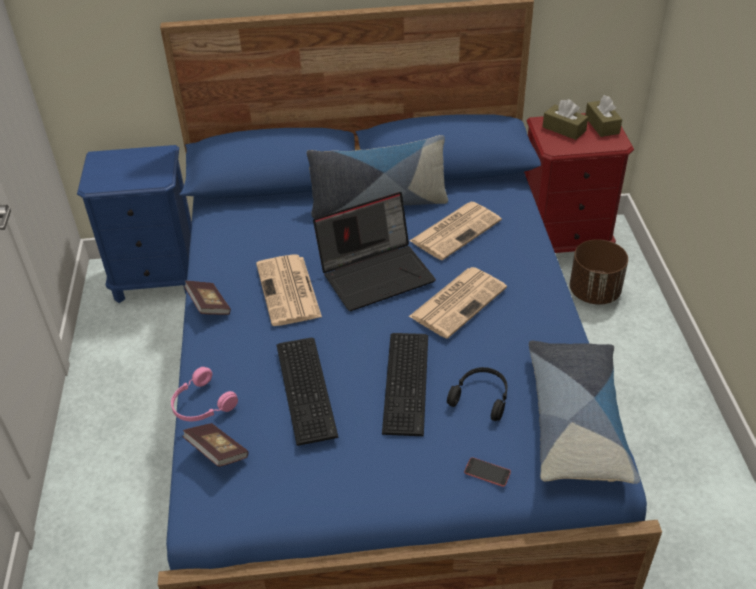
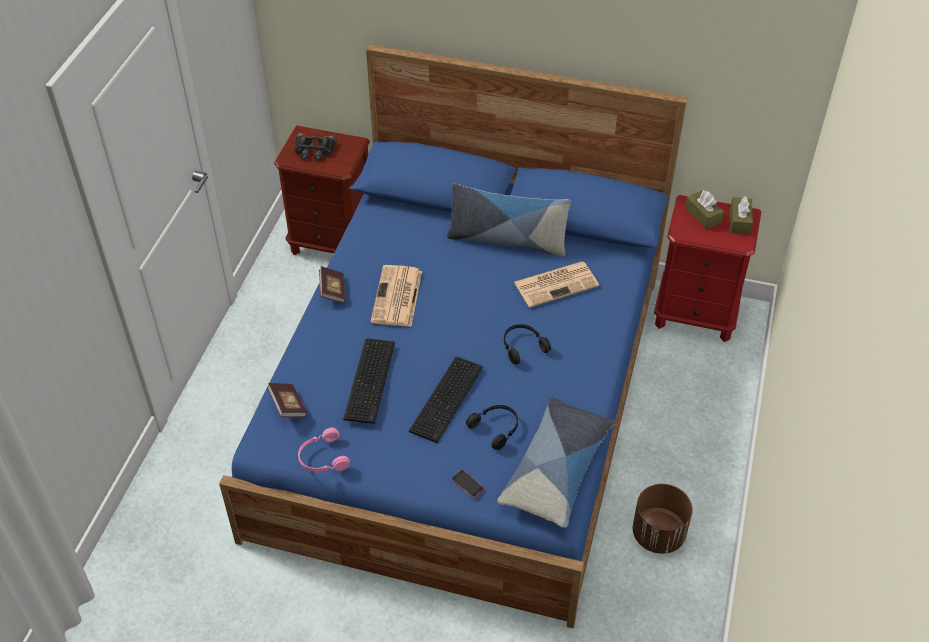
camera: 20 degrees right, 5 degrees up
(120, 170) = (314, 150): none -> black binoculars
(157, 279) = (332, 242): blue nightstand -> brown nightstand
(201, 405) = (293, 368): pink headphones -> pink headphones (322, 458)
(377, 273) = (471, 303): laptop -> none
(458, 301) = (522, 346): newspaper -> black headphones
(594, 292) = (696, 368): brown planter -> brown planter (658, 534)

